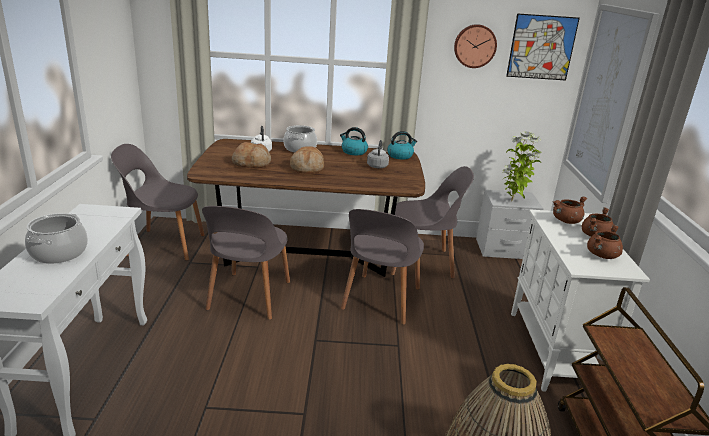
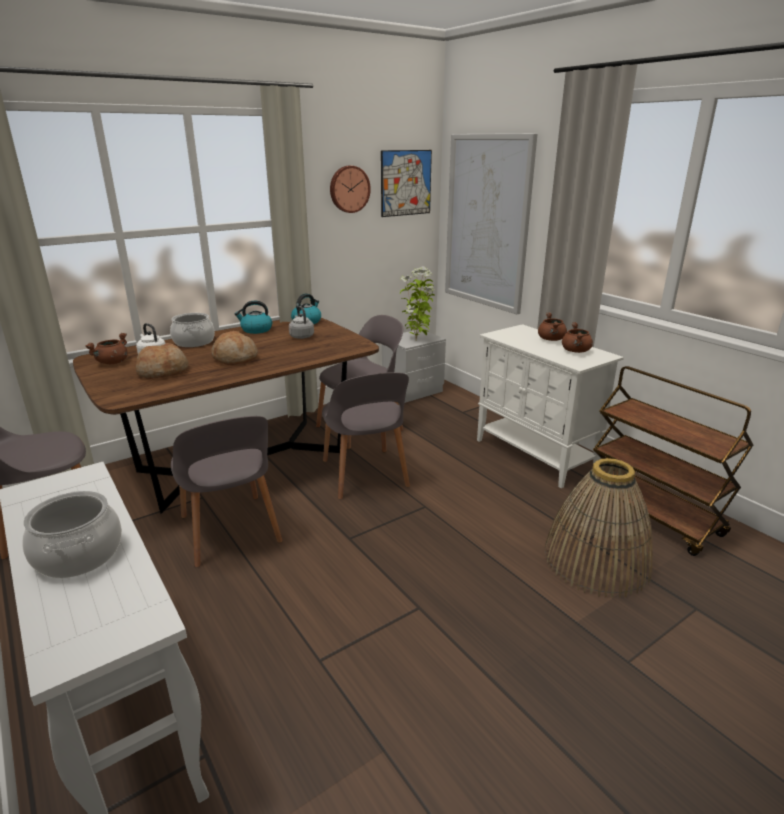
camera: 35 degrees left, 0 degrees up
(566, 221) = (517, 335): brown cooking pot -> brown cooking pot (112, 362)

